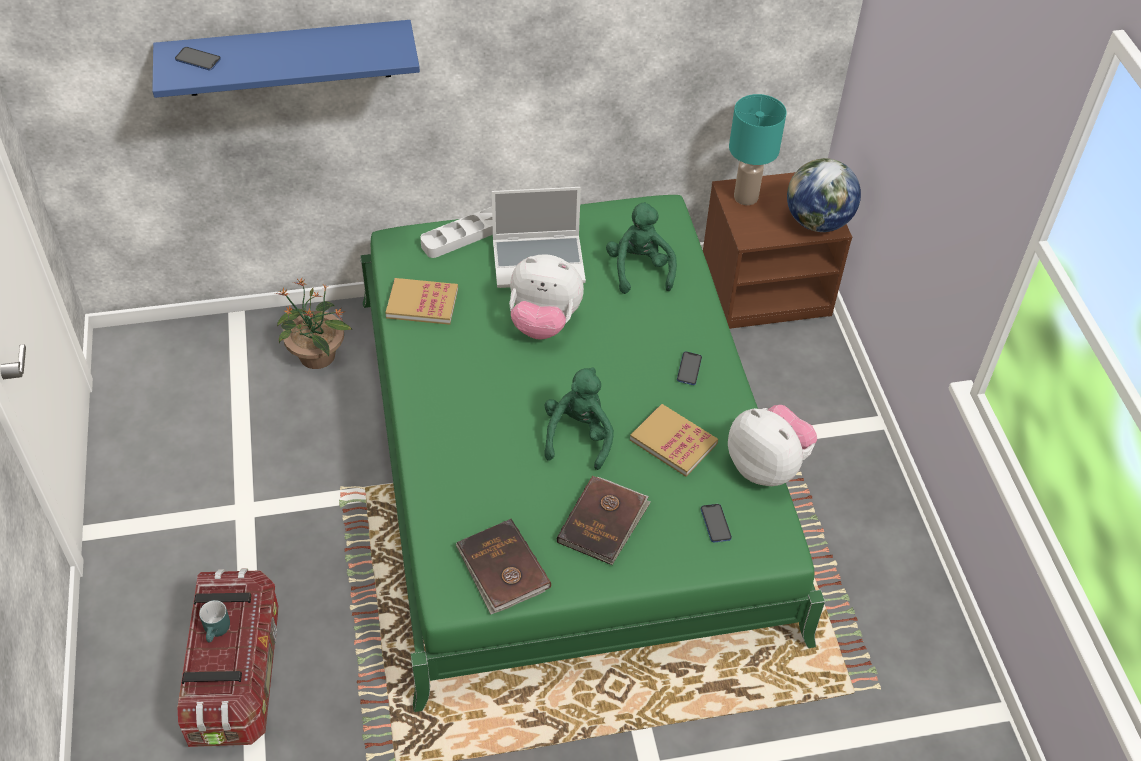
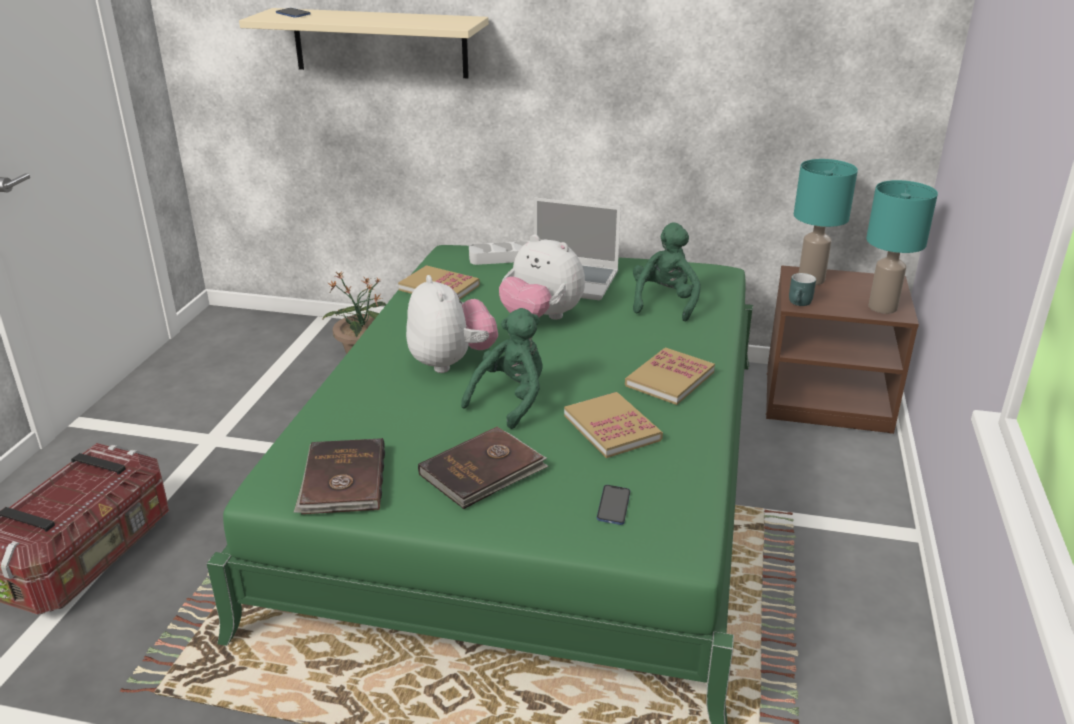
camera: 25 degrees right, 20 degrees down
(218, 631) = (71, 488): turquoise mug -> turquoise mug (800, 303)
(288, 58) = (380, 43): blue shelf -> beige shelf
(689, 369) = (669, 379): phone -> book
(767, 466) = (711, 473): plush toy -> plush toy (451, 362)
(817, 222) = (882, 307): globe -> turquoise table lamp

